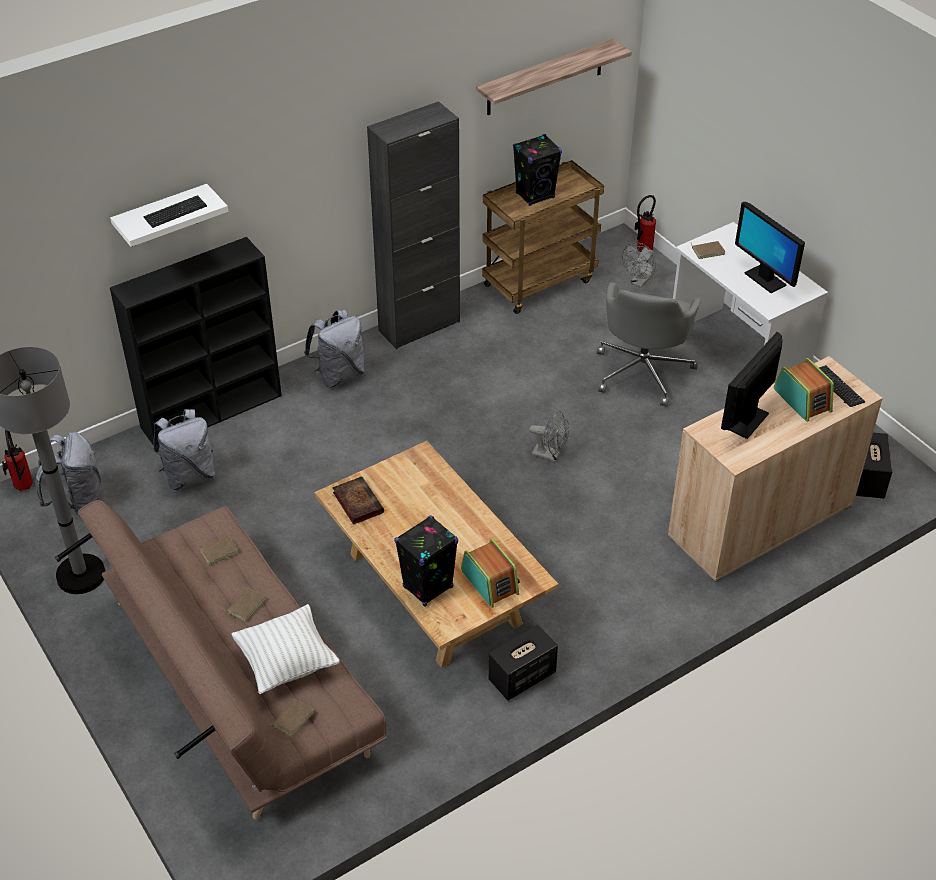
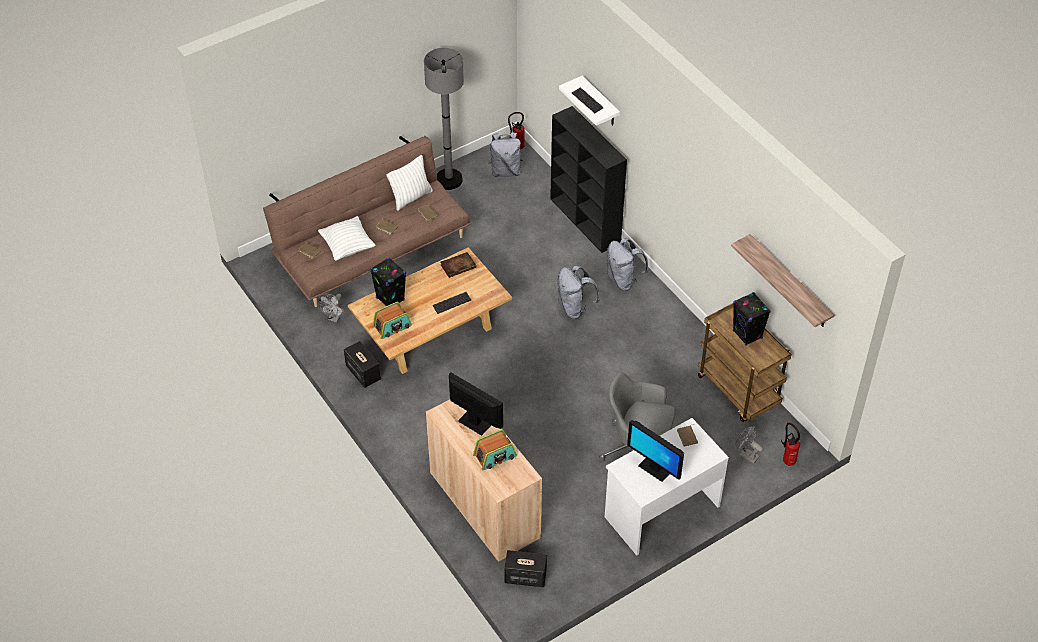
camera: 90 degrees right, 5 degrees up
(174, 576) = (411, 197): none -> white pillow
(189, 476) = (527, 216): grey backpack -> grey backpack (575, 308)
(419, 326) = (679, 321): black cabinet -> none
(550, 455) = (547, 392): grey fan -> grey fan (334, 318)
(764, 279) = (654, 468): monitor -> monitor turned 105 degrees counterclockwise
(837, 387) = (508, 478): keyboard -> keyboard (452, 303)

